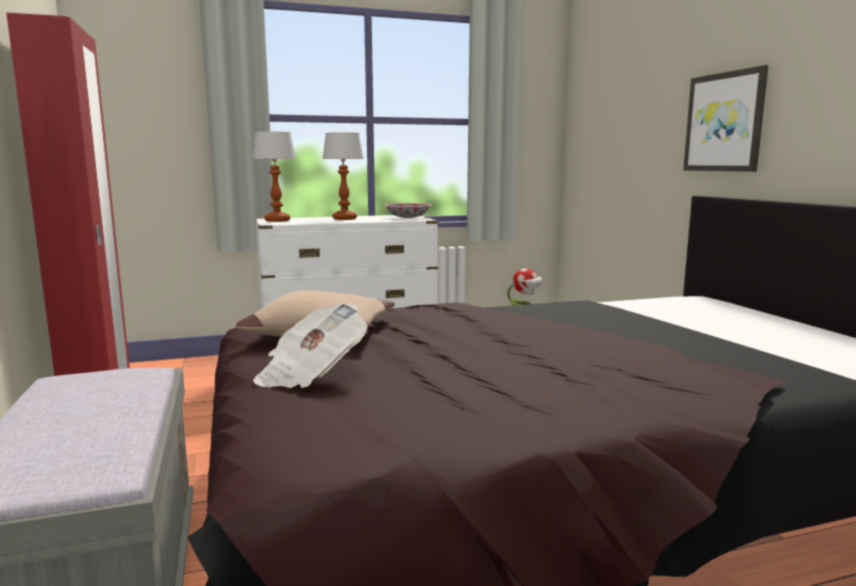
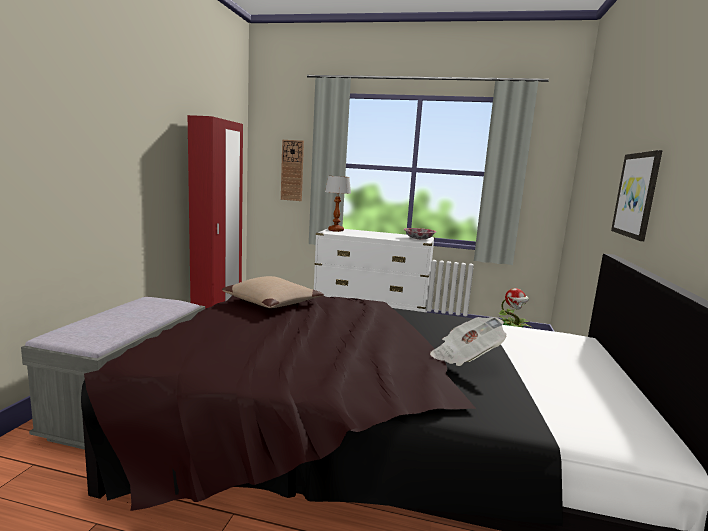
camera: 30 degrees right, 0 degrees up
(166, 130) = (292, 170): none -> wall clock
(310, 374) = (223, 323): newspaper -> newspaper (465, 357)
(345, 219) = (377, 234): table lamp -> none

